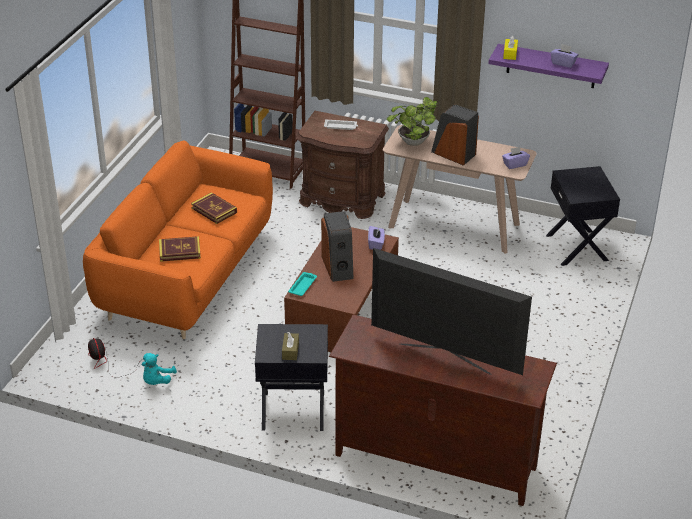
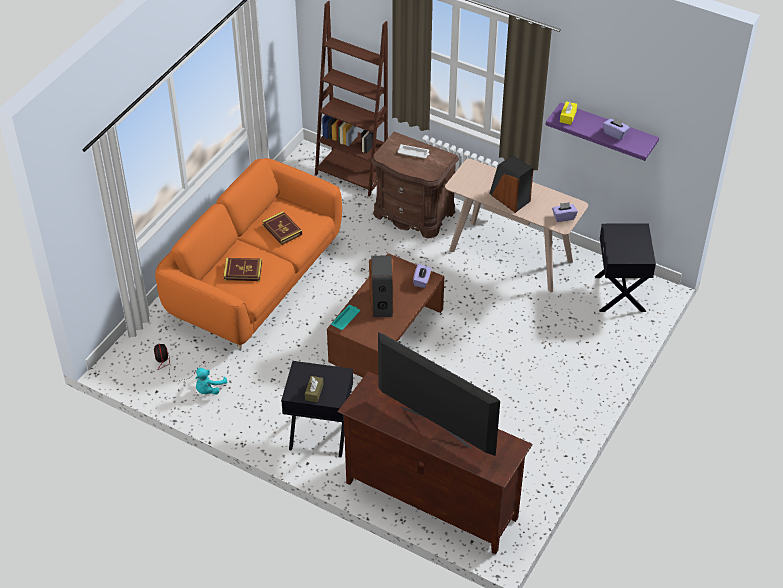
camera: 10 degrees right, 10 degrees up
(411, 143) = (474, 181): potted plant -> none

